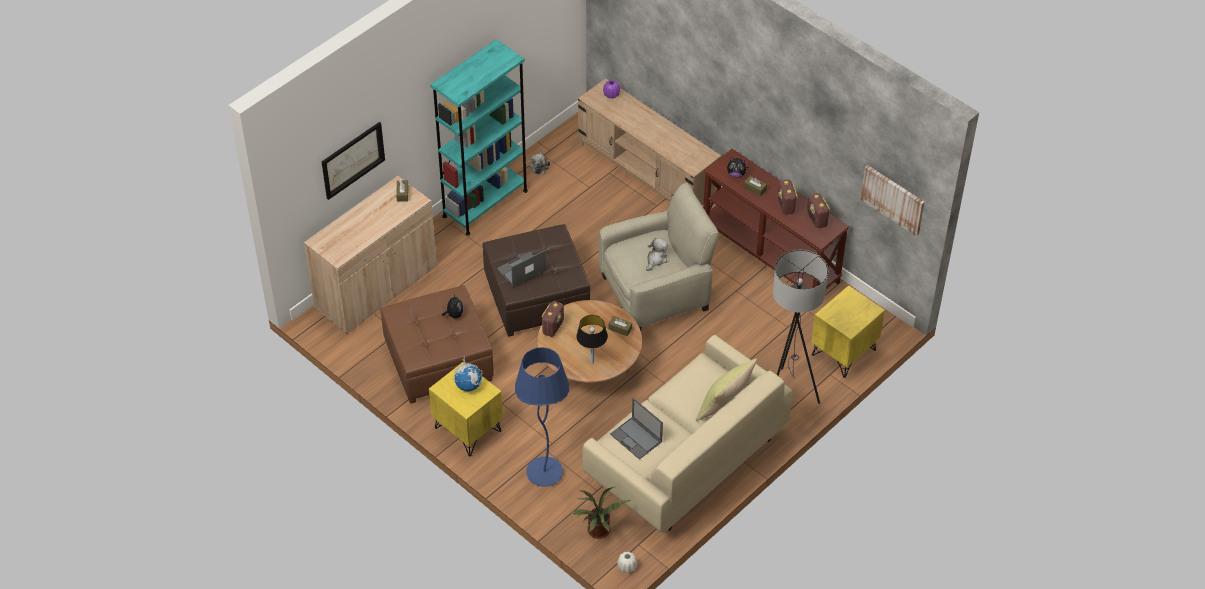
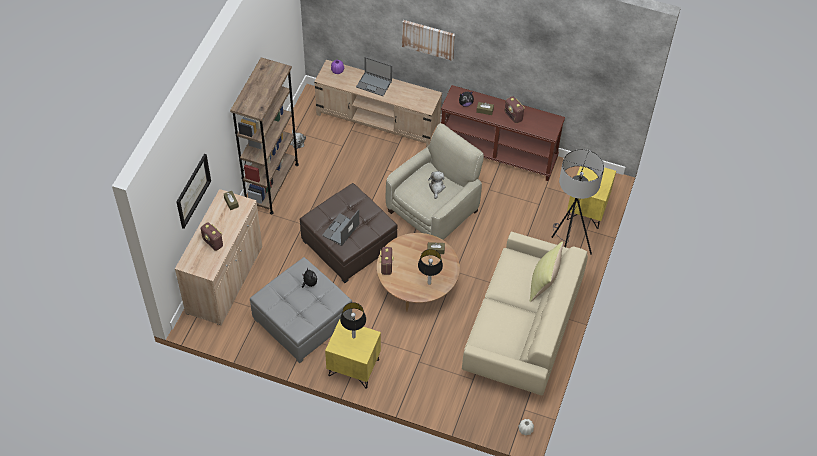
camera: 25 degrees left, 5 degrees up
(437, 360) = (302, 321): brown ottoman -> grey ottoman
(468, 385) = (354, 336): globe -> table lamp
(485, 203) = (272, 184): turquoise bookcase -> brown bookcase
(544, 473) = (428, 380): blue floor lamp -> none
(598, 532) = (491, 411): potted plant -> none
(636, 438) = (496, 331): laptop -> laptop (374, 84)
(817, 220) = (540, 119): radio -> radio (213, 243)
(893, 199) = (605, 88): picture -> picture (428, 39)

